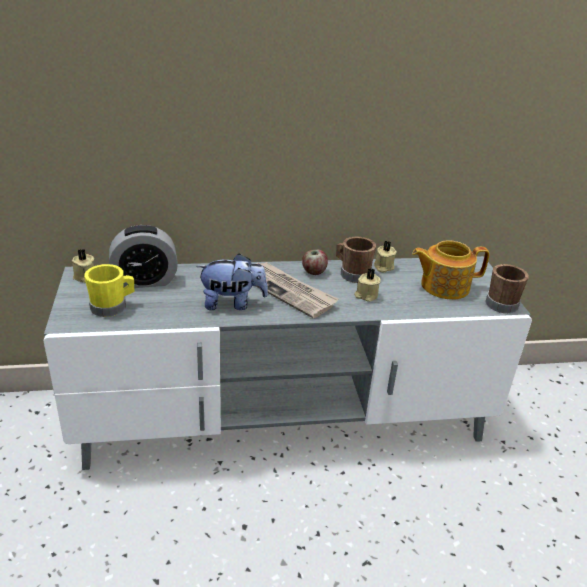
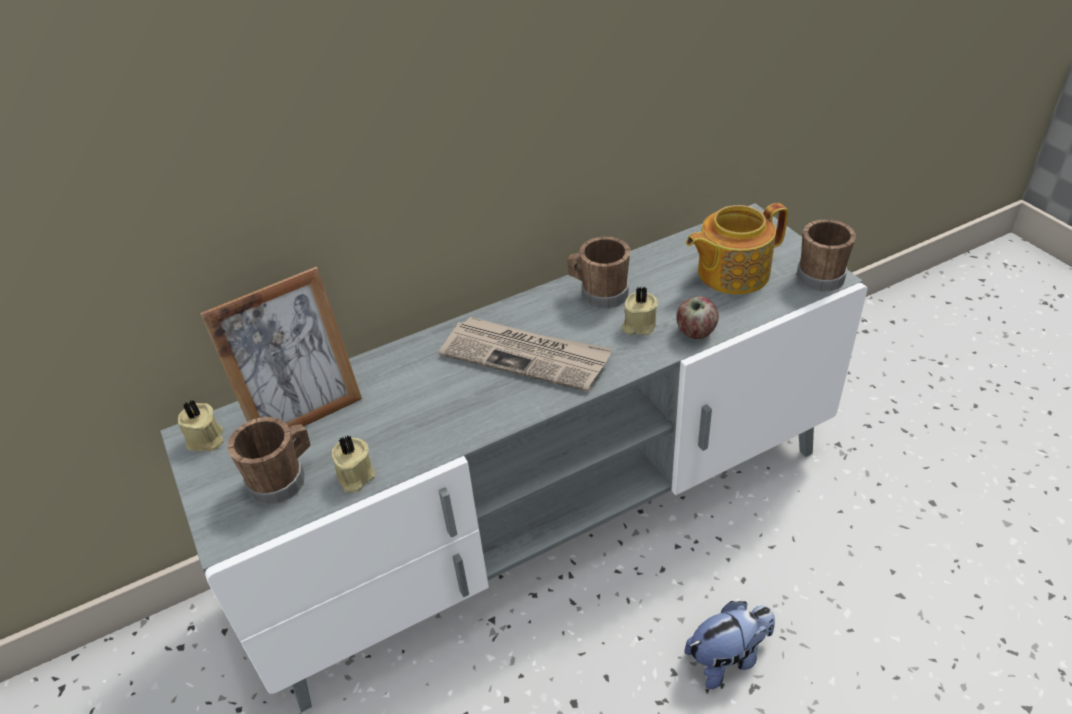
camera: 15 degrees left, 10 degrees up
(112, 307) = (283, 479): yellow mug -> brown mug
(145, 281) = (305, 413): alarm clock -> picture frame
(232, 303) = (460, 407): plush toy -> plush toy (727, 658)
(313, 272) = (544, 309): apple -> apple (695, 332)
(383, 267) = (634, 267): beige candle -> beige candle (354, 476)

